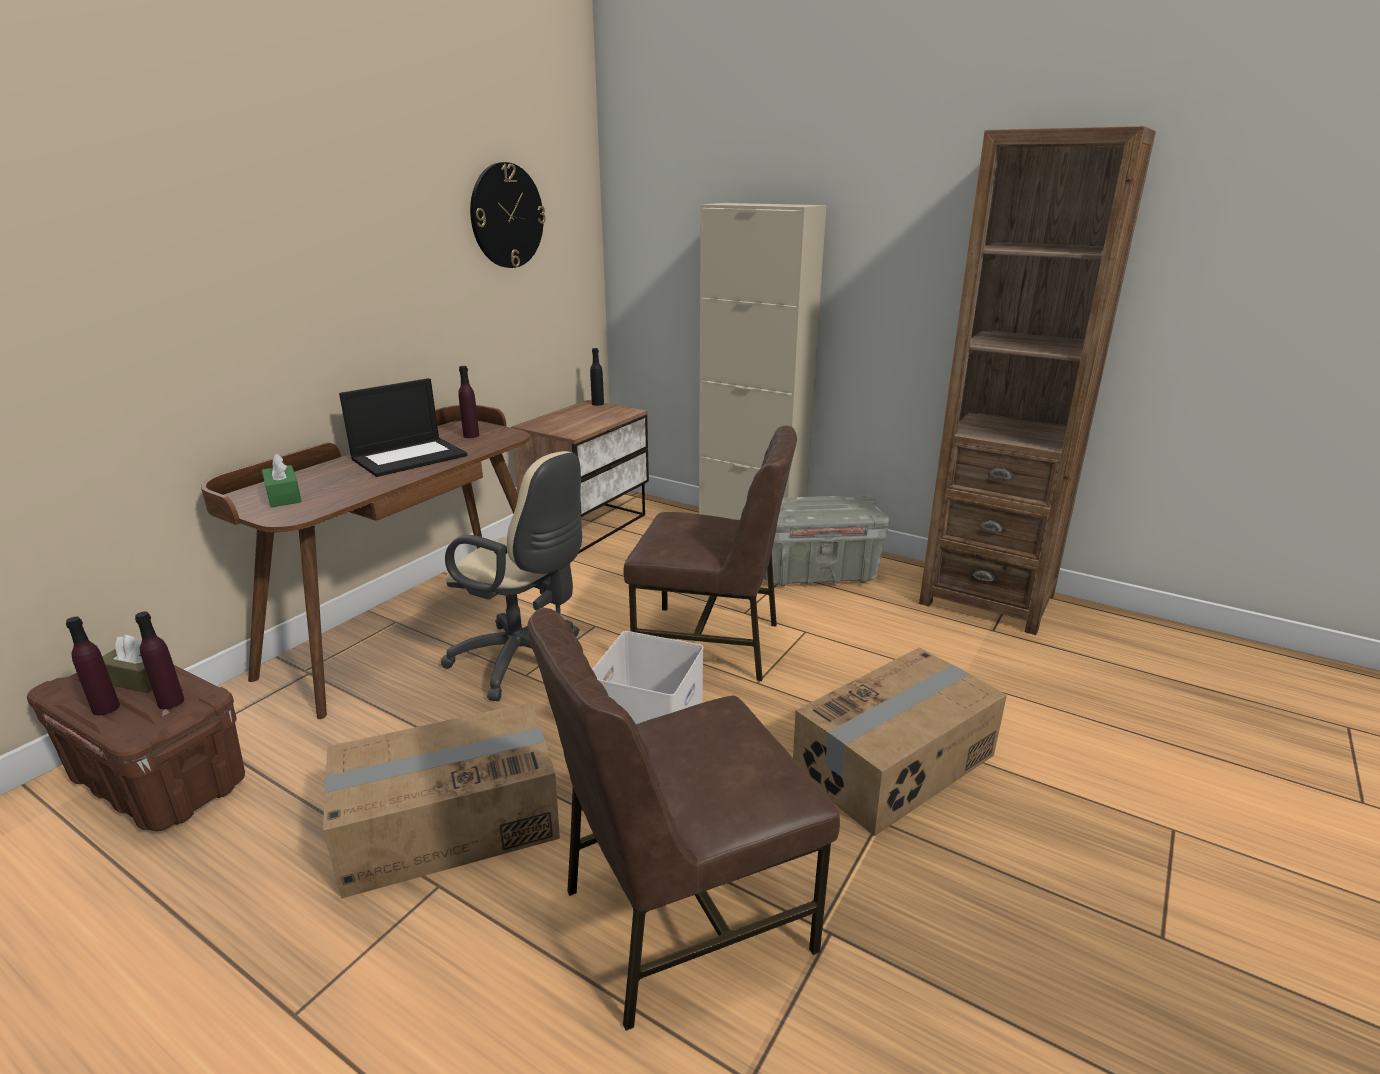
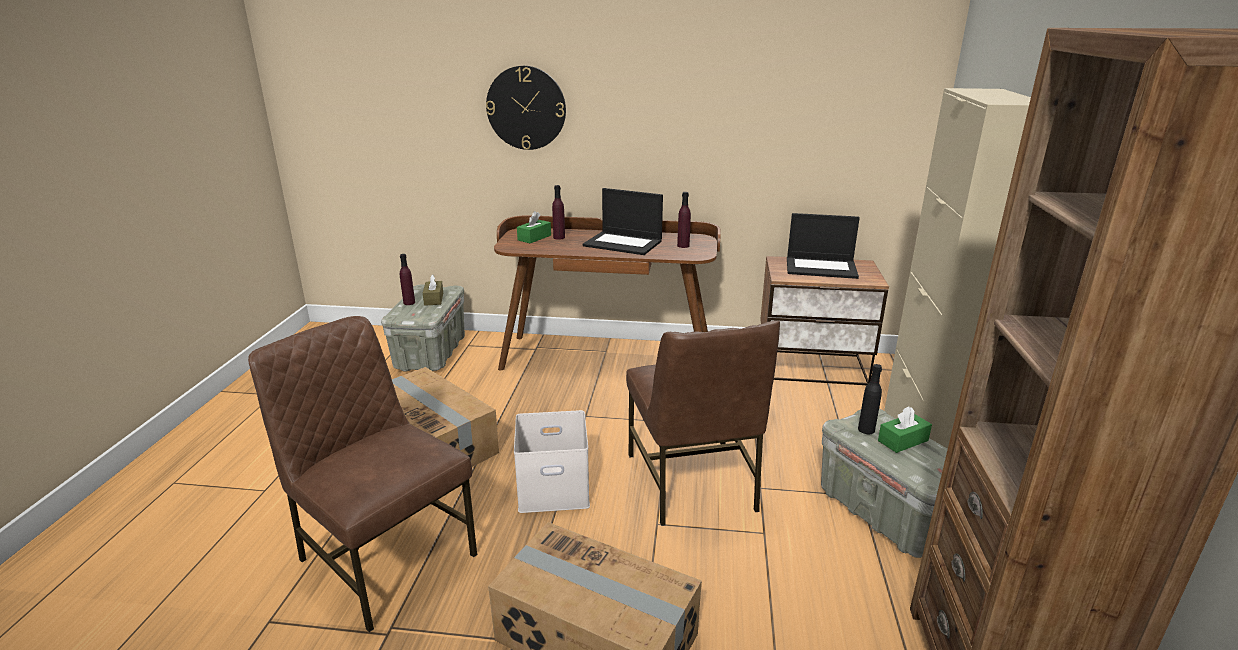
camera: 65 degrees right, 0 degrees up
(158, 781) = (430, 353): brown storage box -> grey storage box
(171, 702) = (419, 312): purple bottle -> purple bottle (559, 237)
(507, 216) = (810, 80): wall clock -> wall clock (526, 108)
(526, 662) = (599, 411): beige office chair -> none
(575, 417) = (821, 267): none -> laptop
(597, 404) = (869, 266): black bottle -> black bottle (866, 429)
(816, 504) = (903, 440): none -> green tissue box

